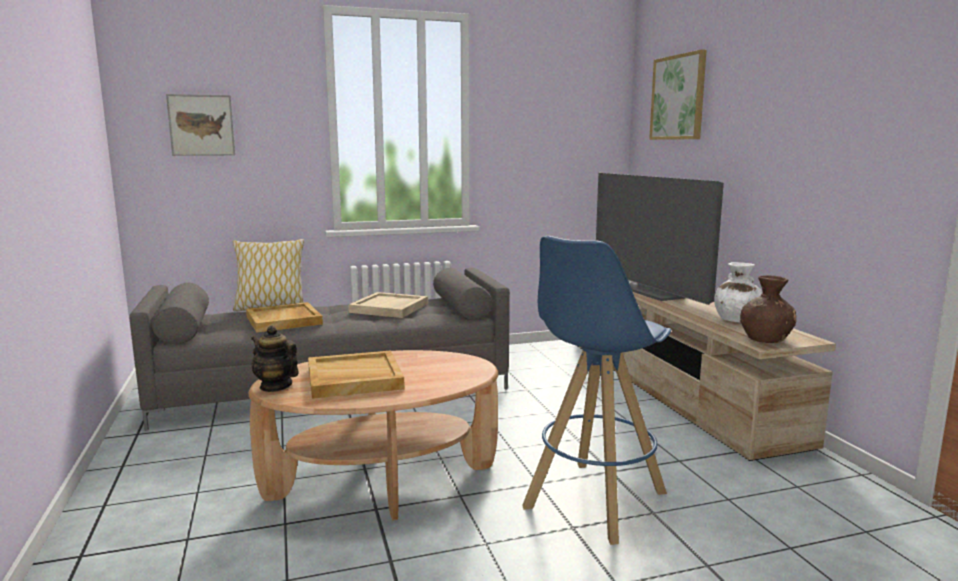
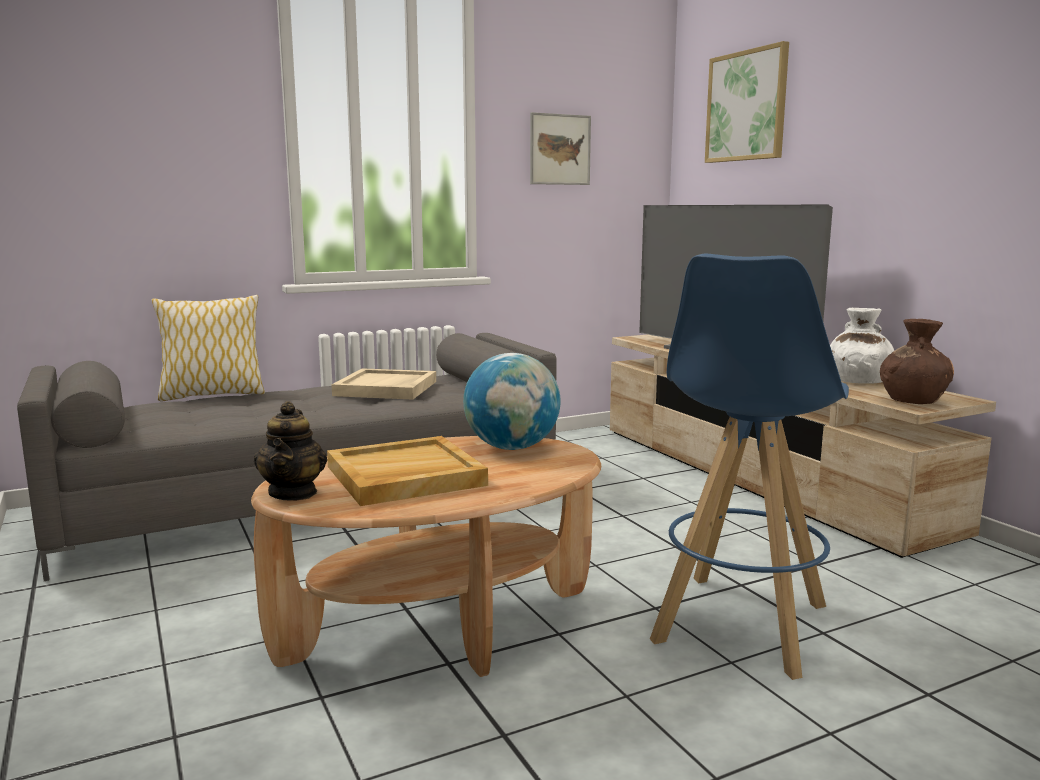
camera: 10 degrees left, 0 degrees up
(201, 125) = (99, 129): picture -> picture (559, 149)
(276, 386) = (293, 493): teapot -> teapot turned 120 degrees counterclockwise
(284, 320) = (244, 409): beige tray -> none
(440, 361) = (512, 447): none -> globe

